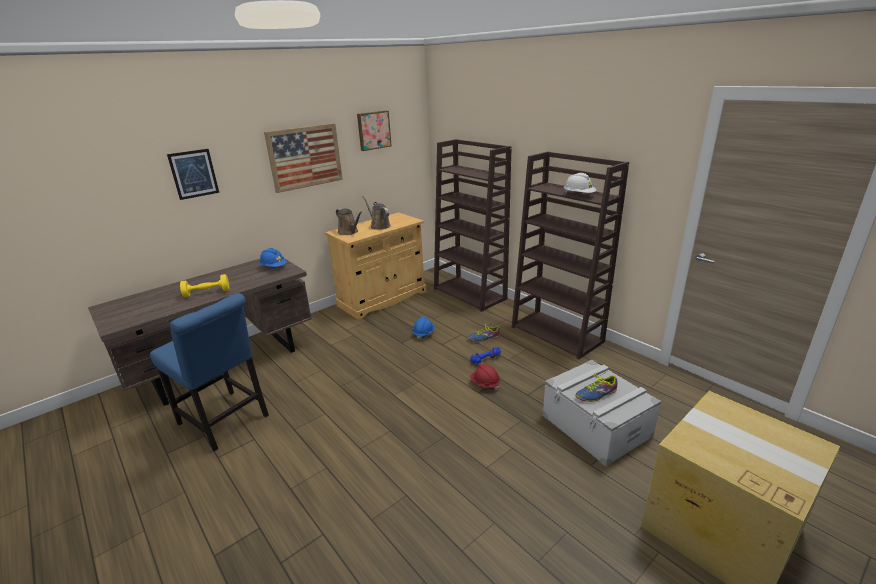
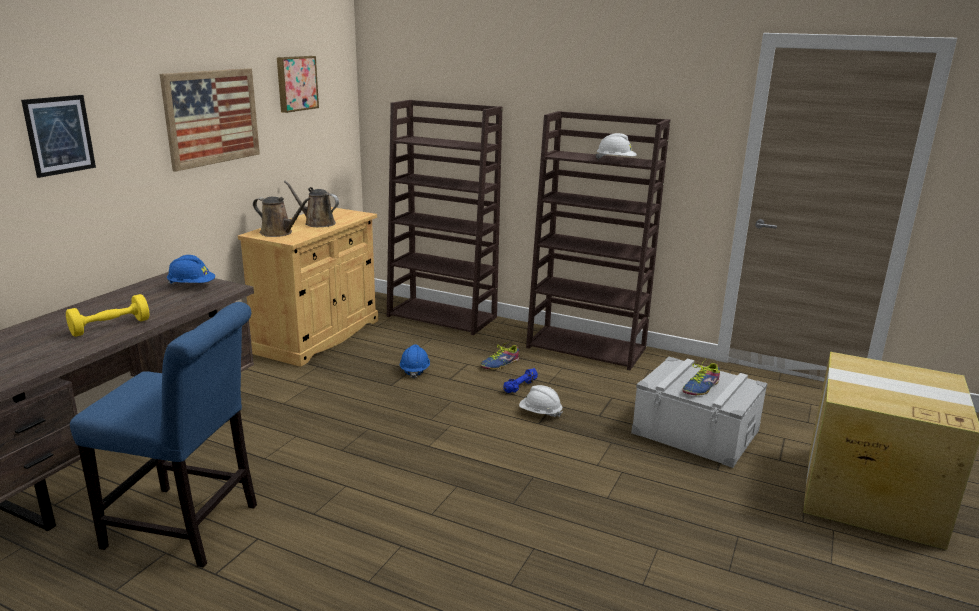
camera: 25 degrees left, 5 degrees down
(485, 384) = (540, 413): red hard hat -> white hard hat

